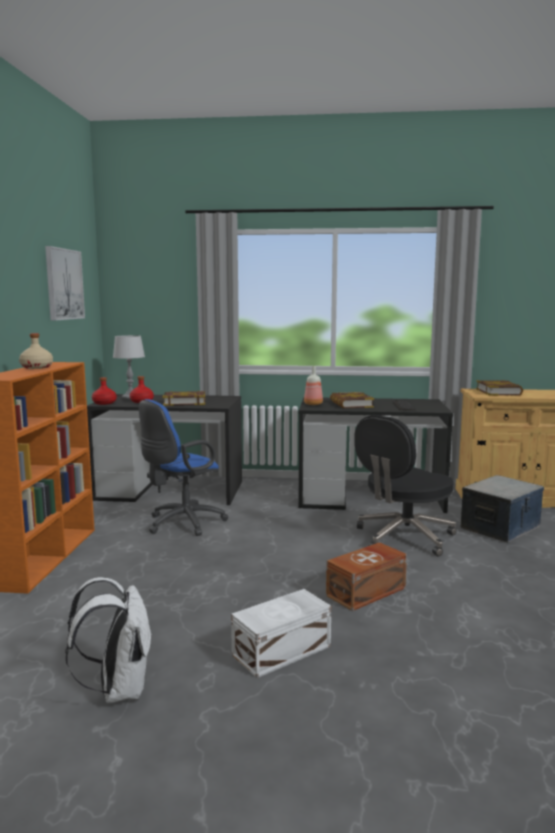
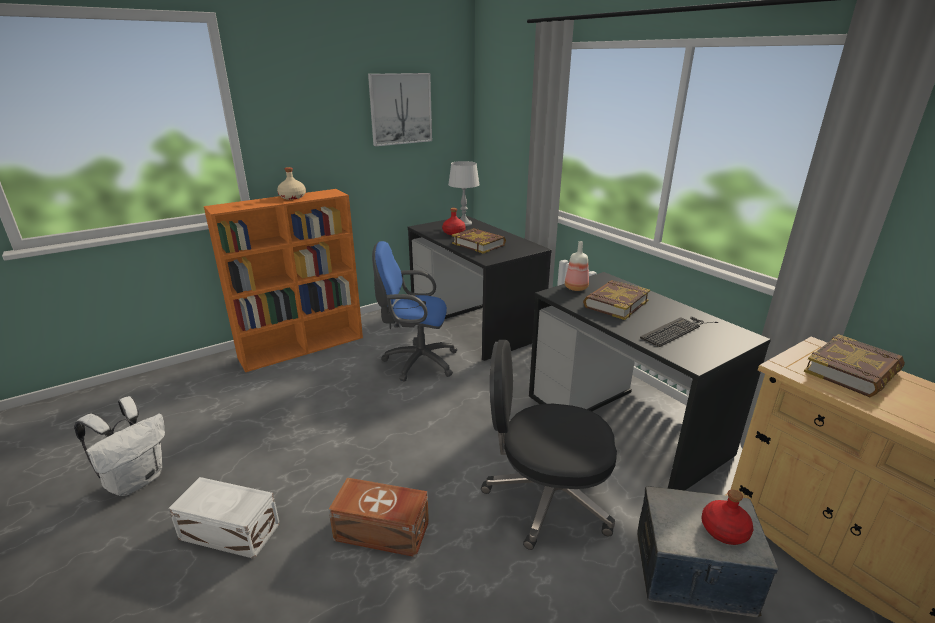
camera: 50 degrees right, 15 degrees up
(104, 403) = (426, 227): red bottle -> red bottle (724, 531)

